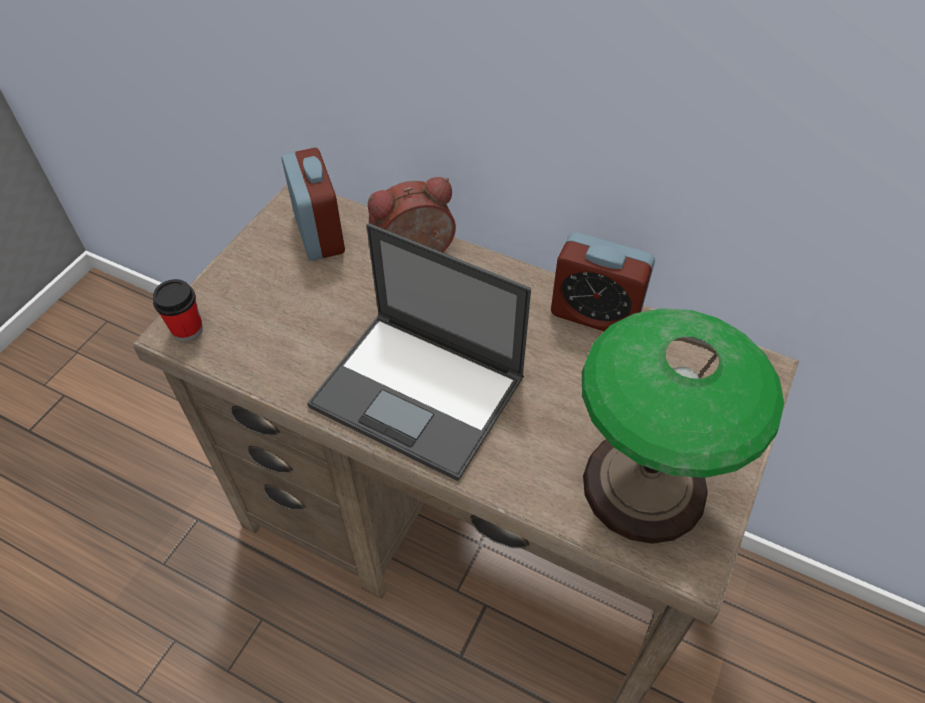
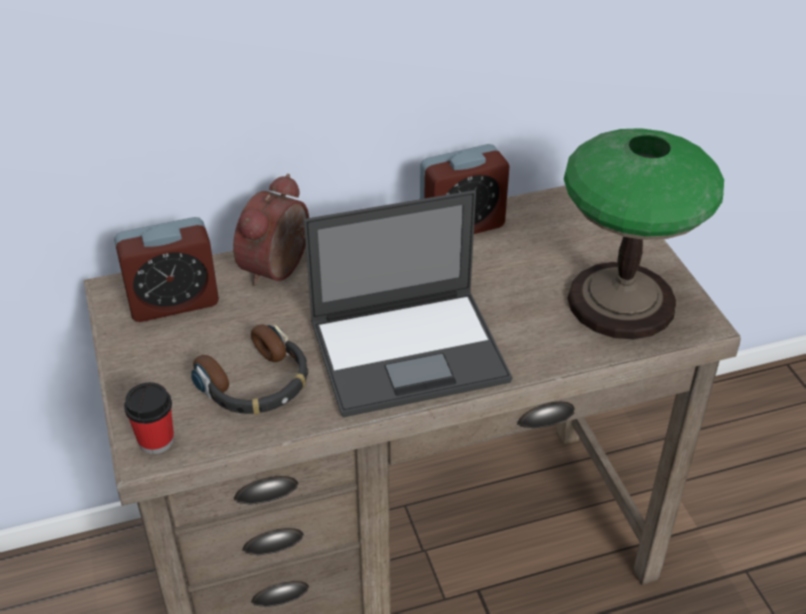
camera: 45 degrees left, 10 degrees down
(291, 335) = (256, 384): none -> headphones
(319, 233) = (173, 302): alarm clock -> alarm clock turned 135 degrees clockwise

